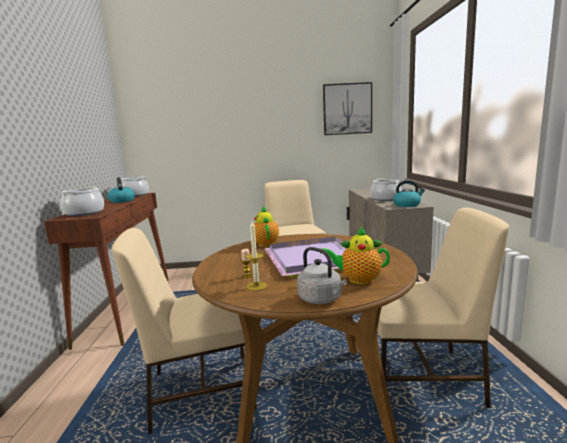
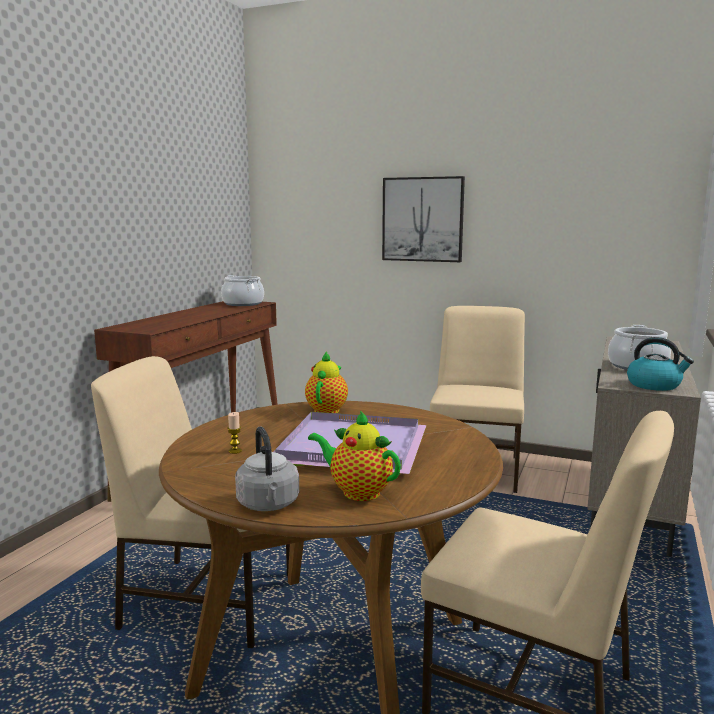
camera: 25 degrees right, 0 degrees up
(84, 213) = (147, 324): cooking pot -> none
(122, 201) = (214, 311): kettle -> none
(256, 286) = (225, 467): candle -> none
(347, 109) = (621, 183): picture -> picture (422, 219)

